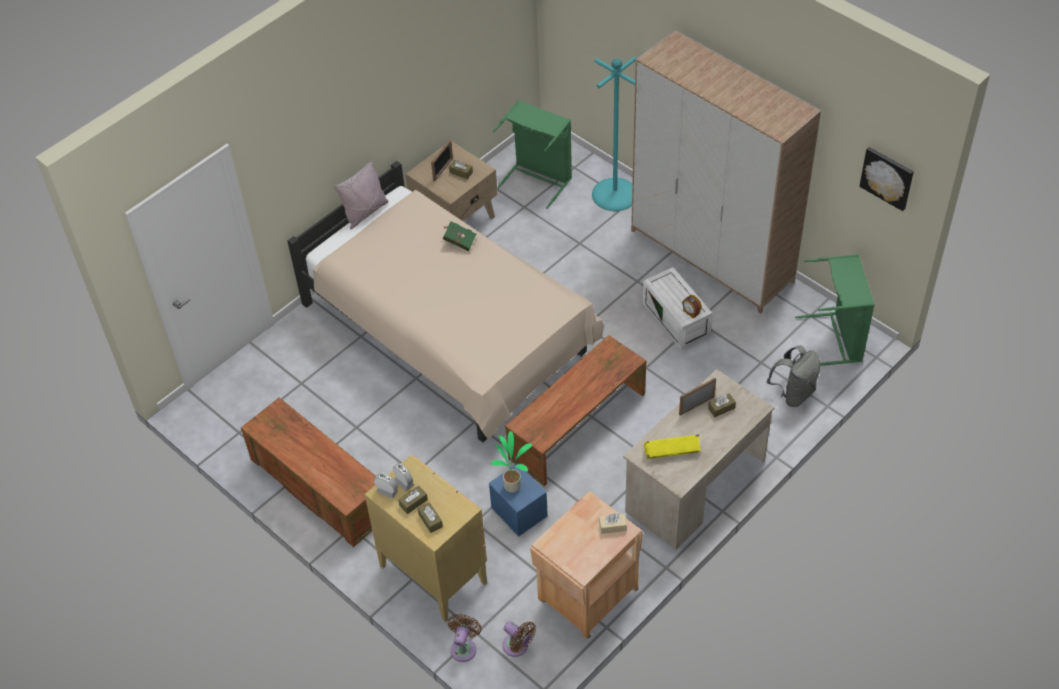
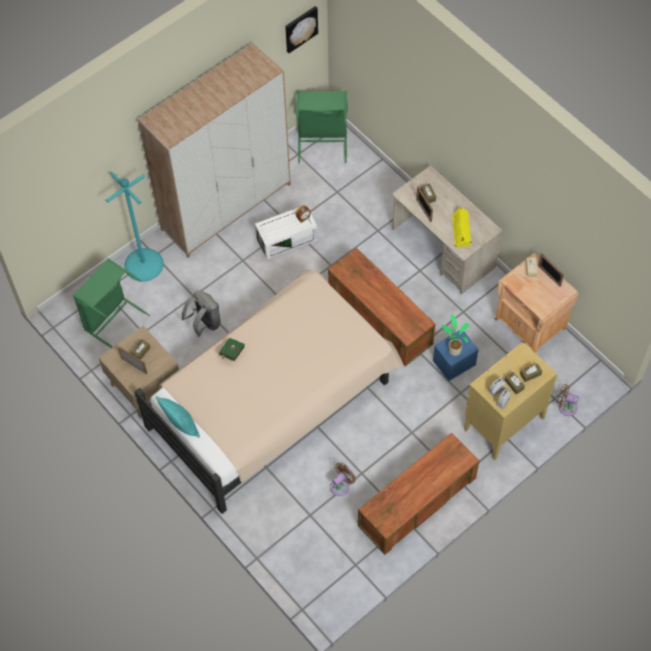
camera: 85 degrees left, 10 degrees up
(365, 212) = (181, 425): purple pillow -> turquoise pillow
(517, 647) = (567, 373): brown fan -> brown fan (341, 485)
(604, 549) = (549, 276): none -> picture frame
(793, 393) = (368, 176): grey backpack -> grey backpack (204, 324)

